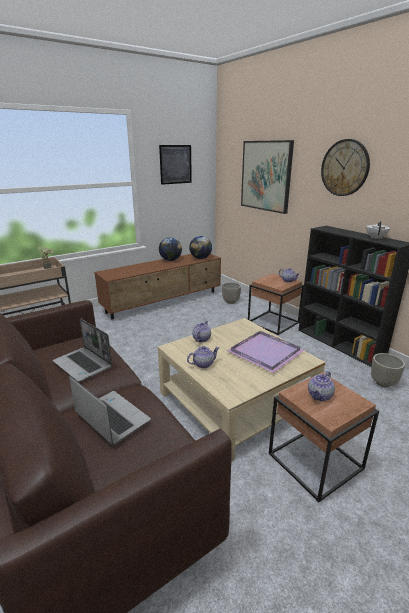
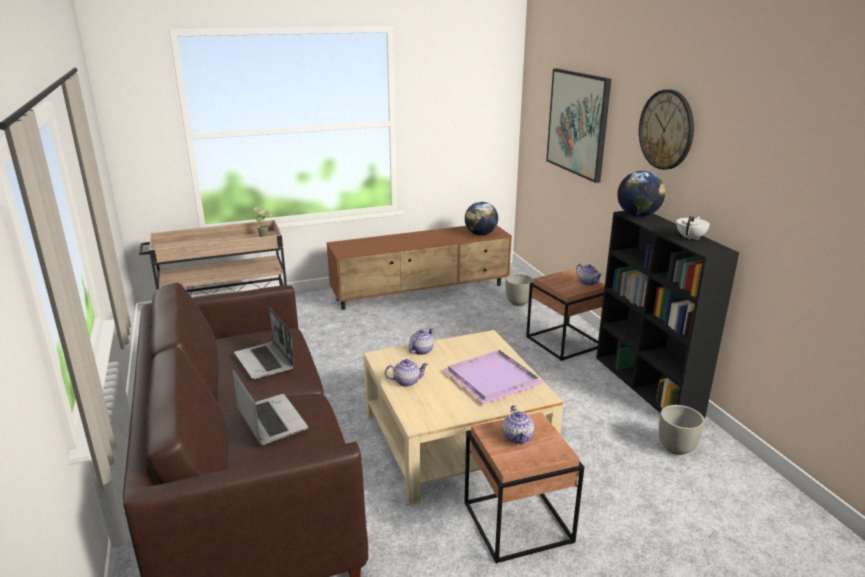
camera: 15 degrees right, 0 degrees up
(170, 260) = (436, 233): globe -> globe (638, 215)
(175, 164) = (456, 96): picture -> none
(320, 396) = (518, 437): teapot -> teapot turned 60 degrees counterclockwise

